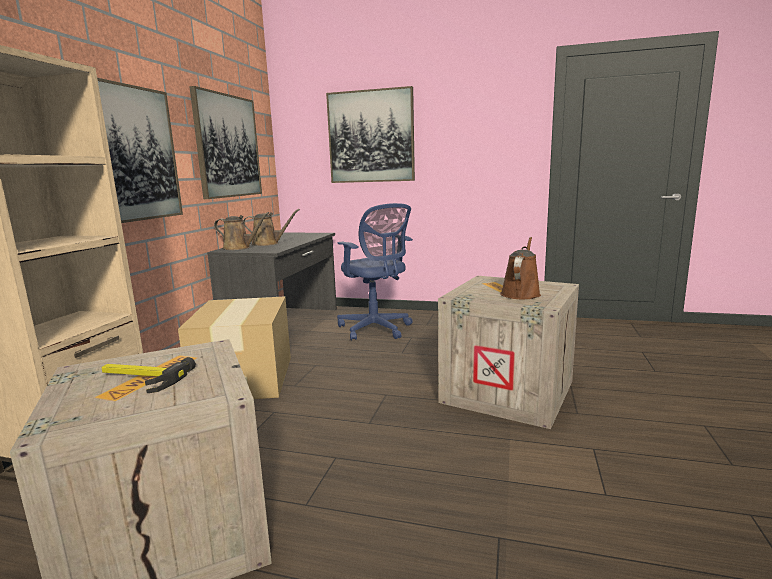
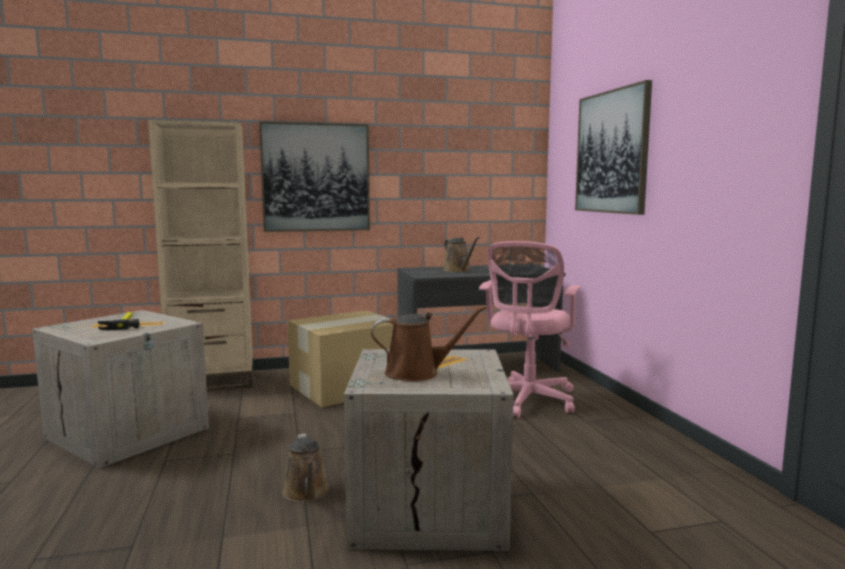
camera: 60 degrees right, 5 degrees down
(227, 146) = (455, 167): picture -> none
(239, 248) = (425, 269): brown watering can -> brown watering can (307, 493)
(376, 329) = (527, 401): blue office chair -> pink office chair

